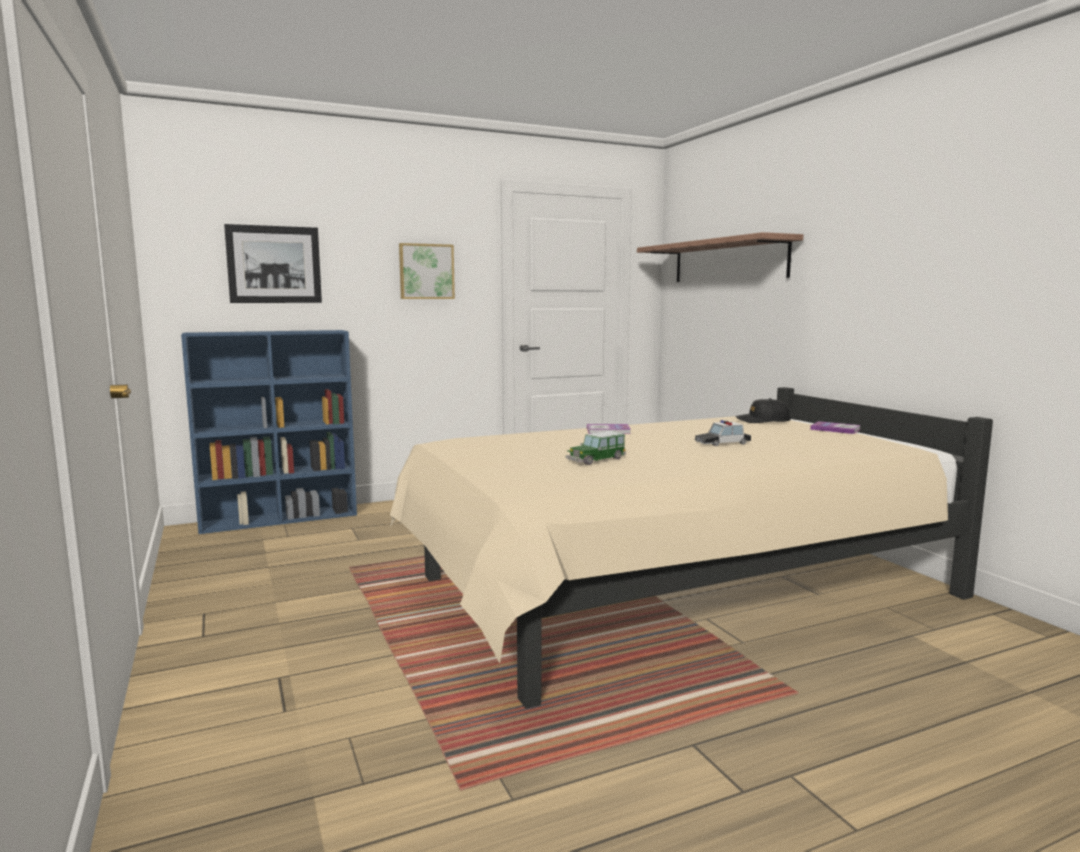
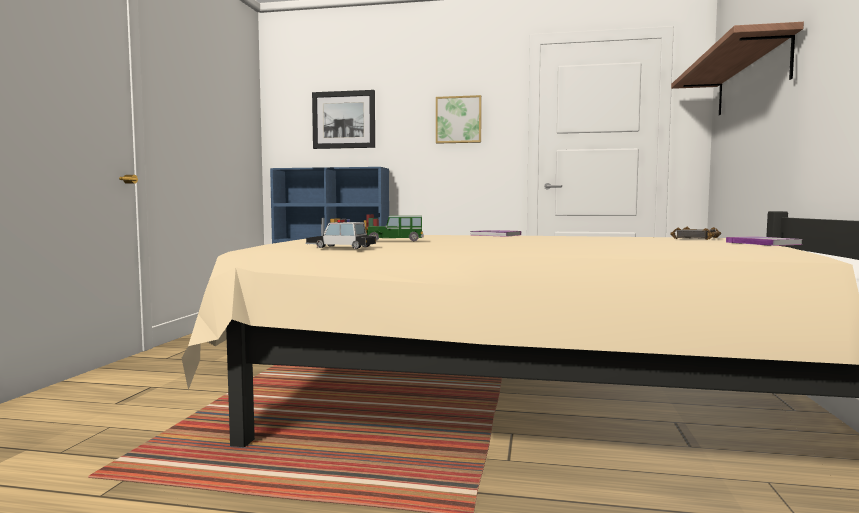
camera: 35 degrees right, 5 degrees down
(722, 443) = (564, 241): toy car -> toy car (340, 247)
(762, 420) = (697, 238): black cap -> black book

